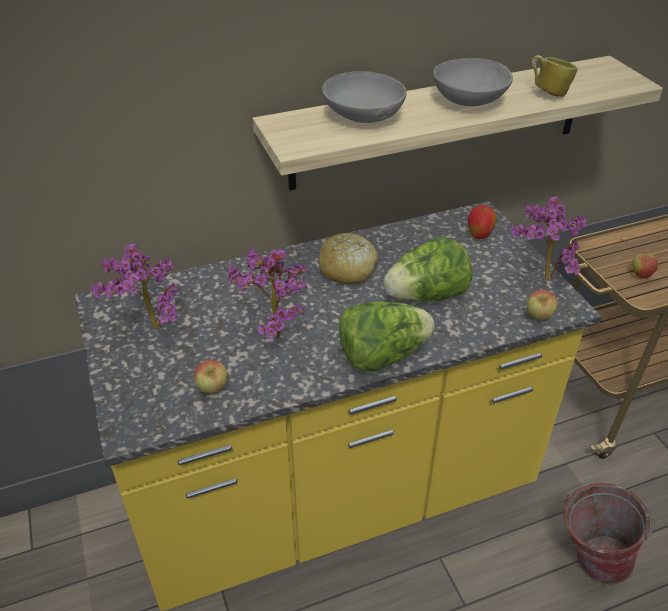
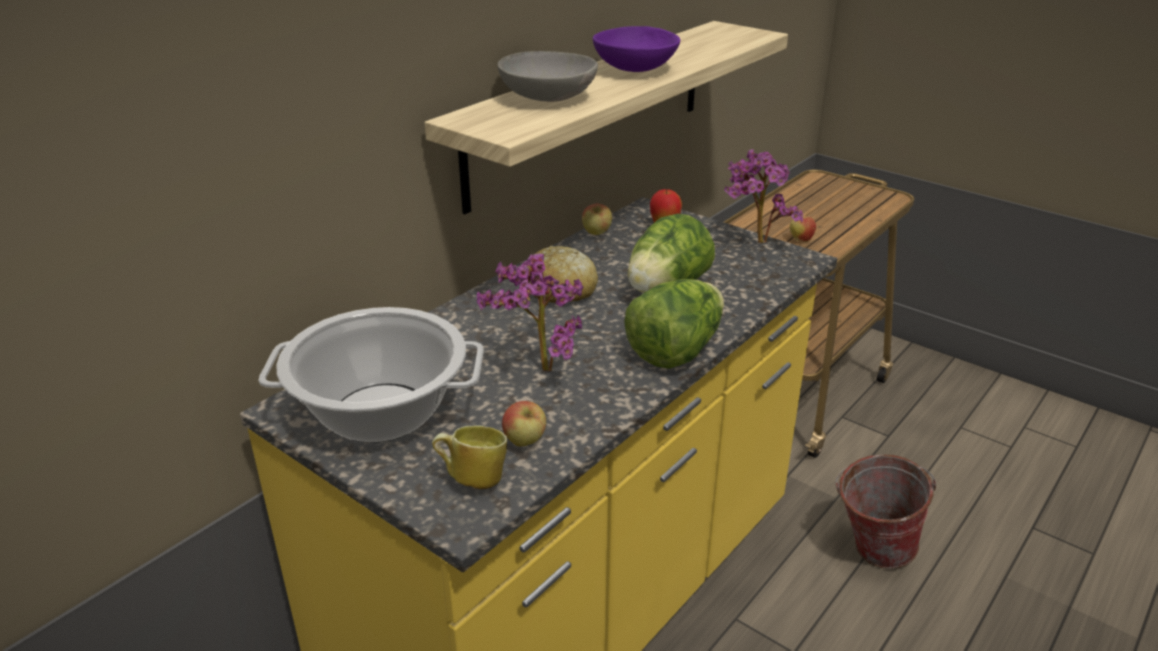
camera: 30 degrees left, 10 degrees down
(149, 327) = (382, 413): potted plant -> cooking pot
(468, 100) = (634, 69): grey bowl -> purple bowl
(538, 317) = (786, 274): apple -> apple (596, 234)
(548, 93) = (699, 52): mug -> mug (472, 479)

